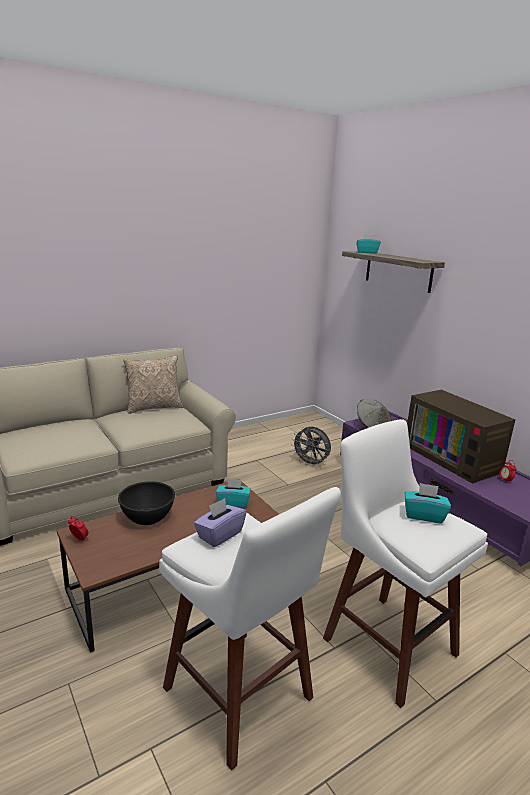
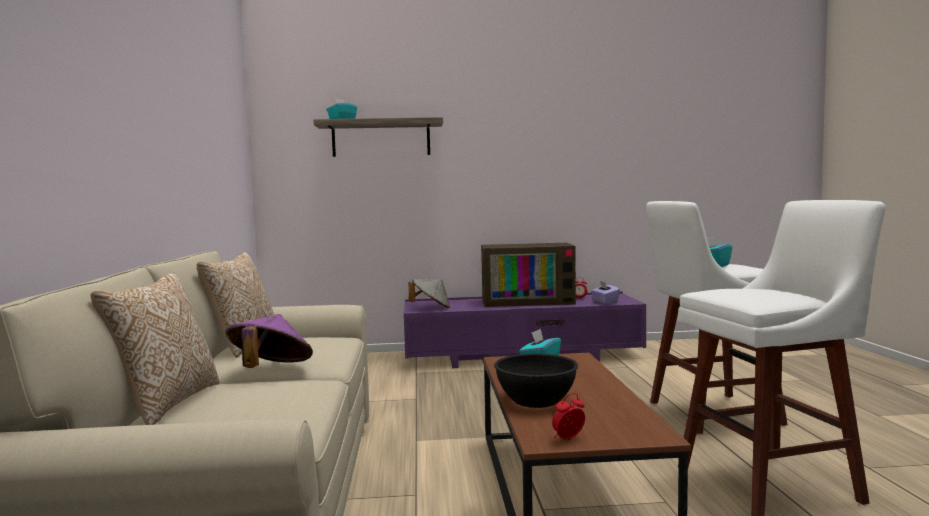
camera: 60 degrees left, 15 degrees down
(50, 424) = (165, 404): none -> pillow
(108, 428) = (270, 371): none -> purple hat
(219, 534) = (737, 295): purple tissue box -> purple tissue box (604, 302)
(310, 464) = (386, 381): grey fan -> none

